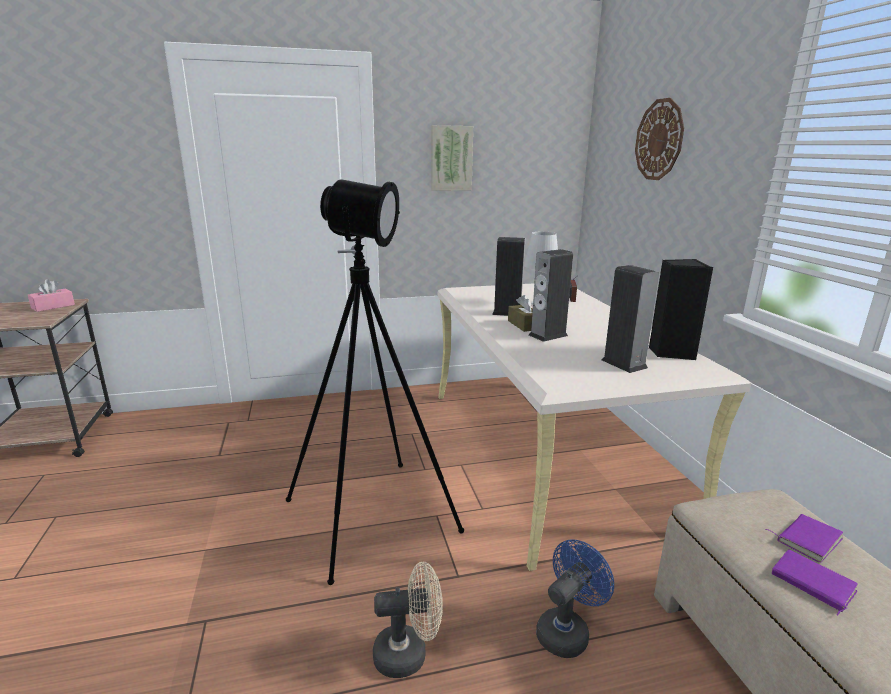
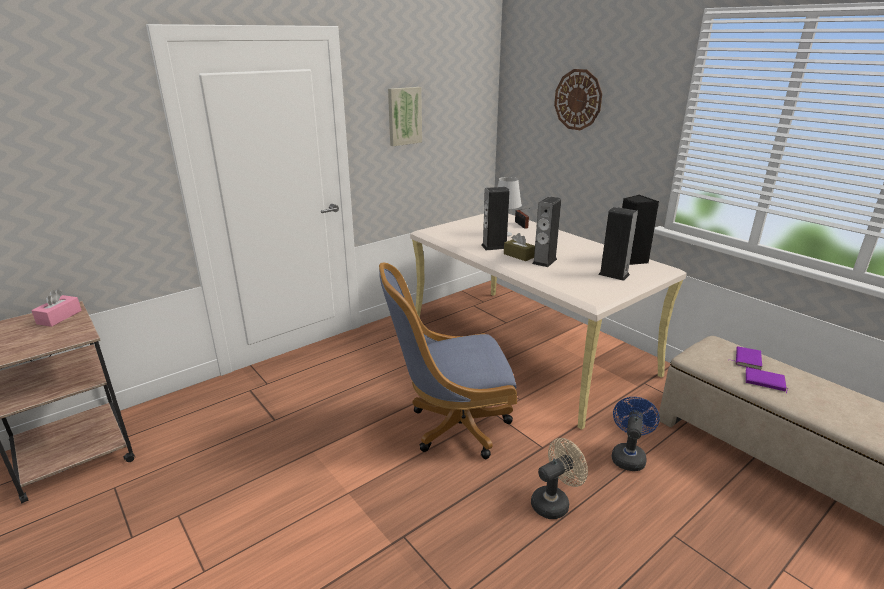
camera: 25 degrees left, 5 degrees up
(372, 516) = (450, 428): black floor lamp -> blue office chair

